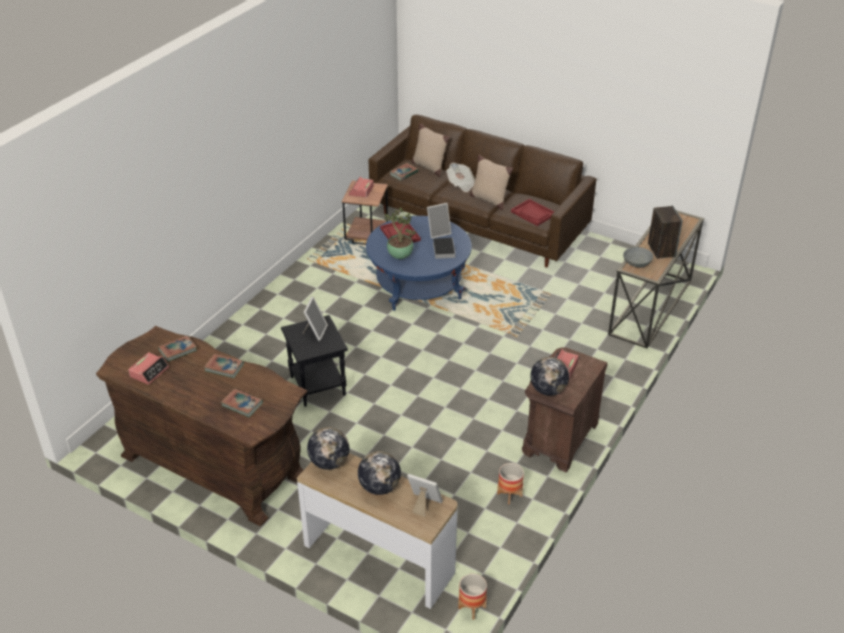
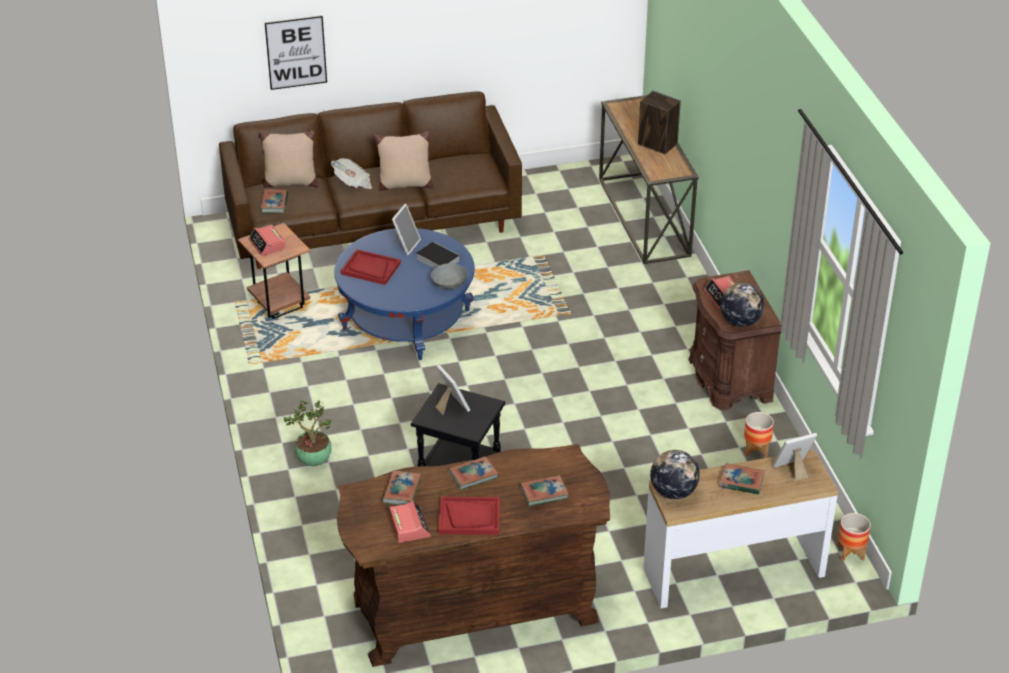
camera: 45 degrees left, 0 degrees up
(379, 487) = (741, 481): globe -> book
(399, 256) = (404, 290): potted plant -> potted plant (313, 461)
(466, 79) = (296, 52): none -> picture
(533, 213) = (468, 175): red tray -> red tray (469, 517)
(637, 263) = (655, 168): grey bowl -> grey bowl (449, 284)

